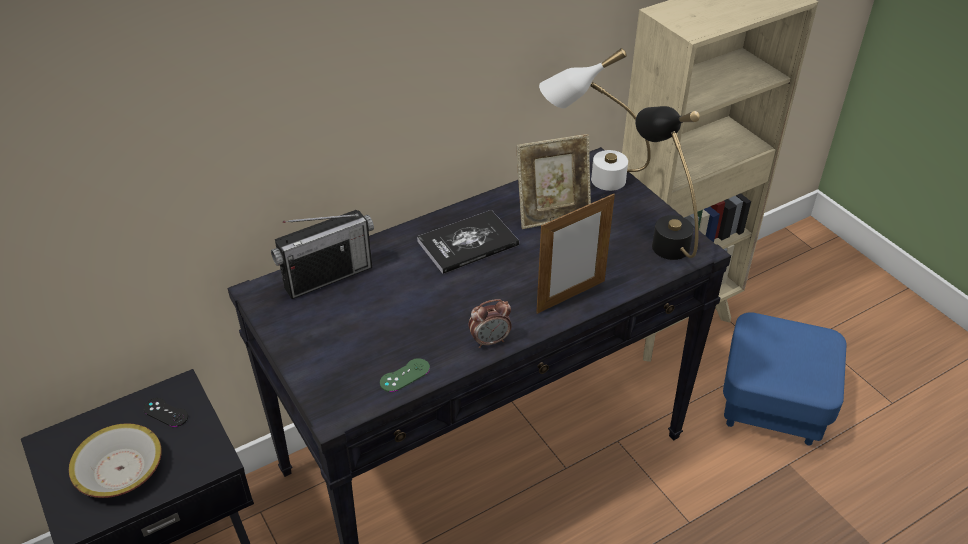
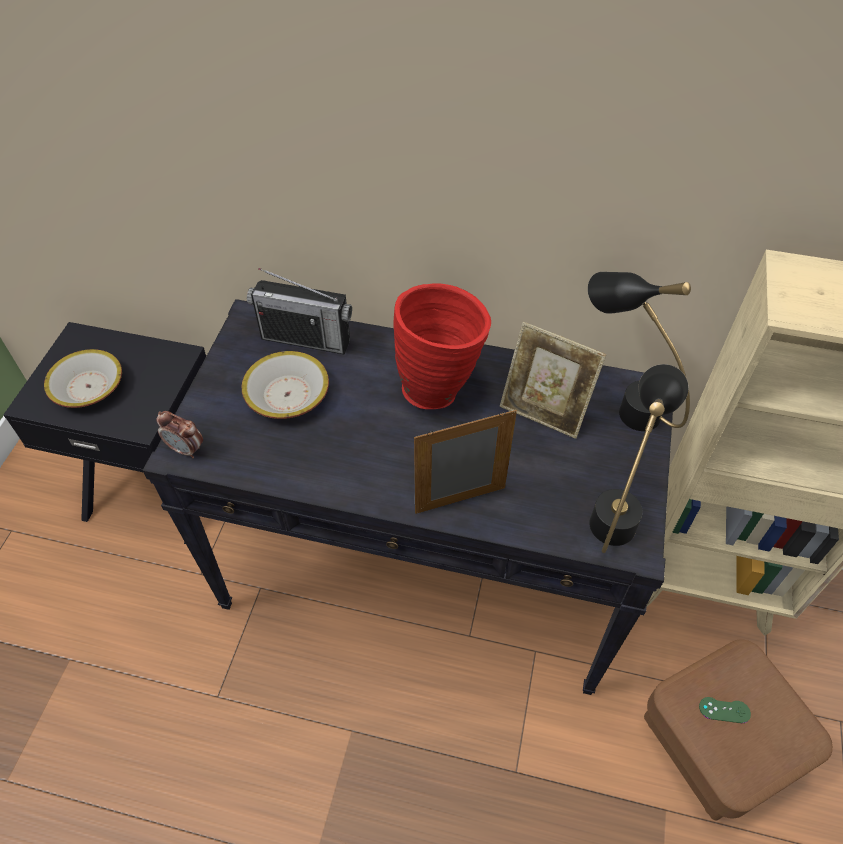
camera: 45 degrees right, 10 degrees up
(165, 412) = (153, 367): black game controller -> none
(366, 319) = (287, 395): none -> bowl
(405, 375) = (255, 463): green game controller -> green game controller (724, 710)
(468, 243) = (440, 386): book -> red vase
(490, 341) = (348, 486): alarm clock -> alarm clock (186, 449)
(571, 296) = (460, 500): picture frame -> picture frame turned 150 degrees clockwise
(590, 179) = (623, 402): white table lamp -> black table lamp
(773, 405) = (715, 745): blue ottoman -> brown ottoman

